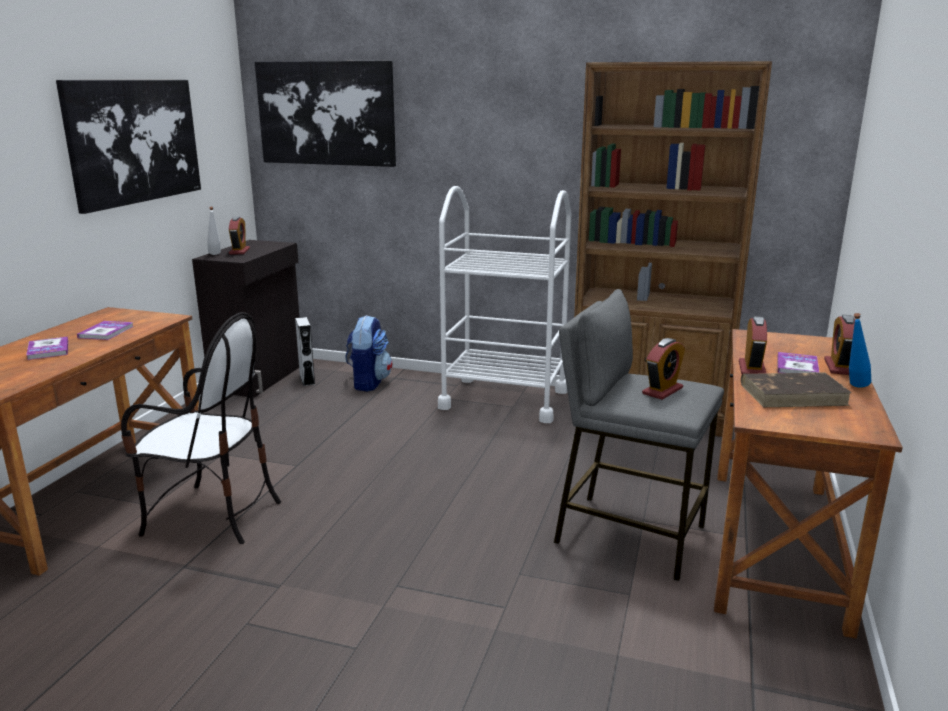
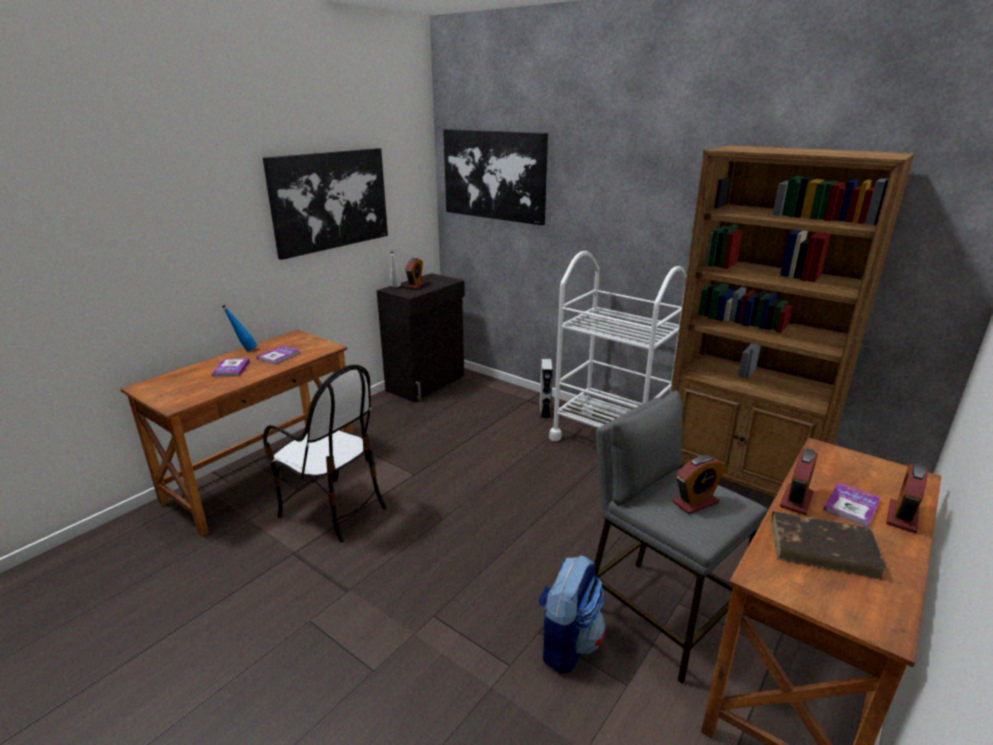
camera: 20 degrees right, 5 degrees up
(307, 380) = (460, 391): grey speaker -> grey speaker (545, 412)
(368, 382) = (506, 402): backpack -> backpack (567, 643)
(853, 387) = (903, 551): blue bottle -> blue bottle (244, 350)

